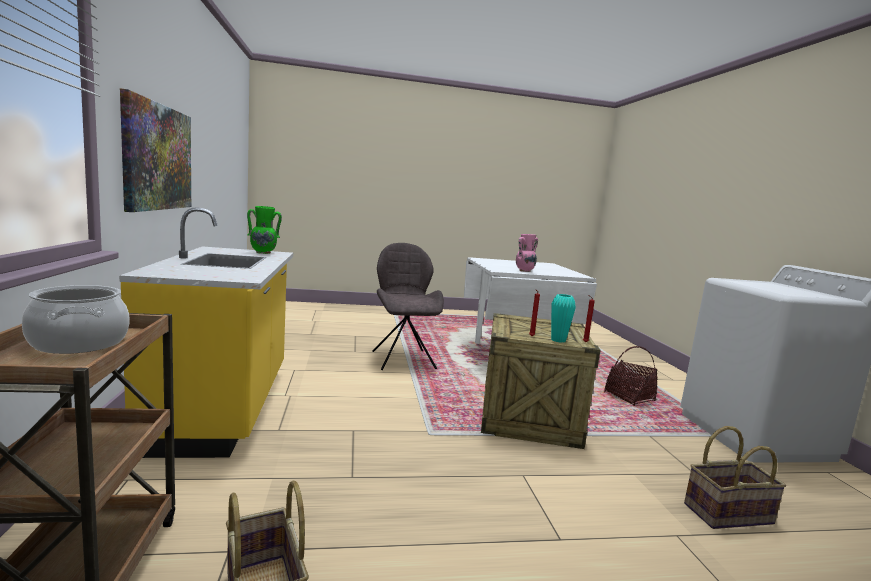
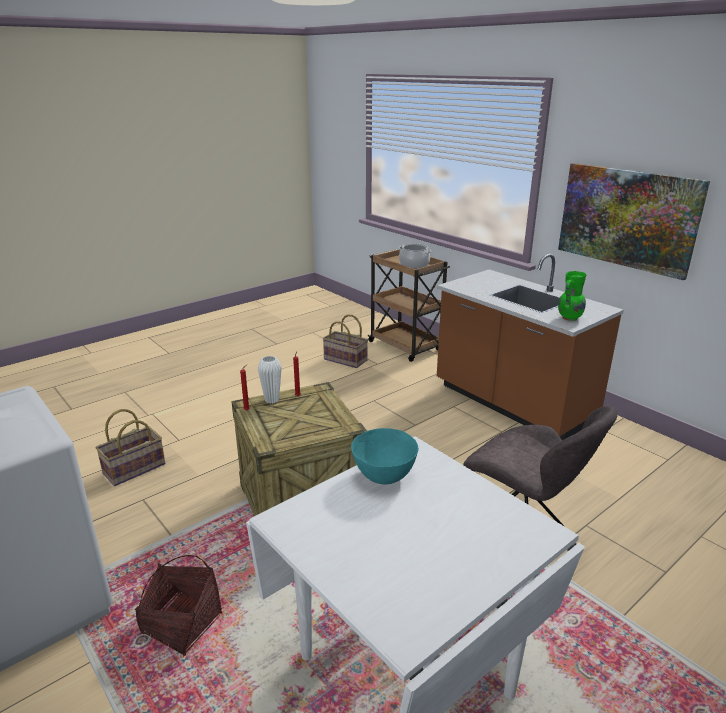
camera: 150 degrees right, 15 degrees up
(225, 407) = (512, 405): yellow counter -> brown counter
(524, 271) = (384, 476): pink vase -> turquoise bowl
(558, 340) = (272, 400): turquoise vase -> white vase

